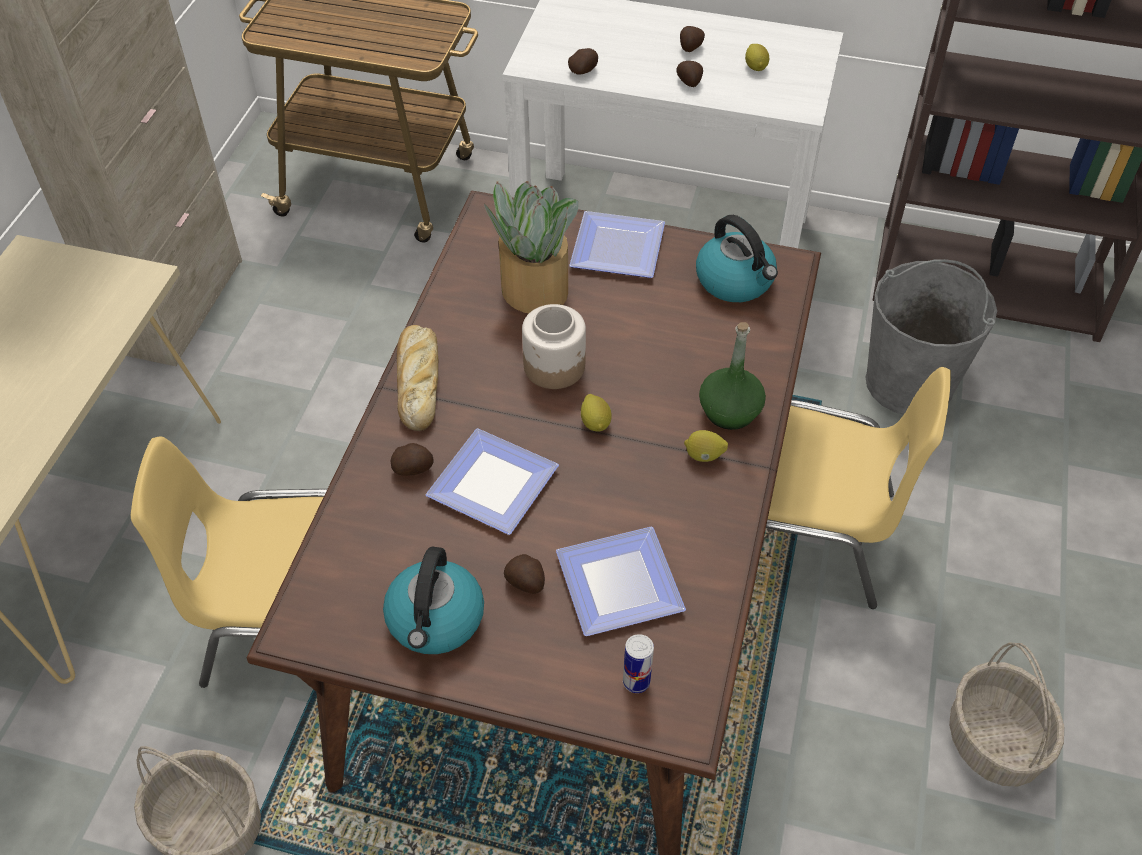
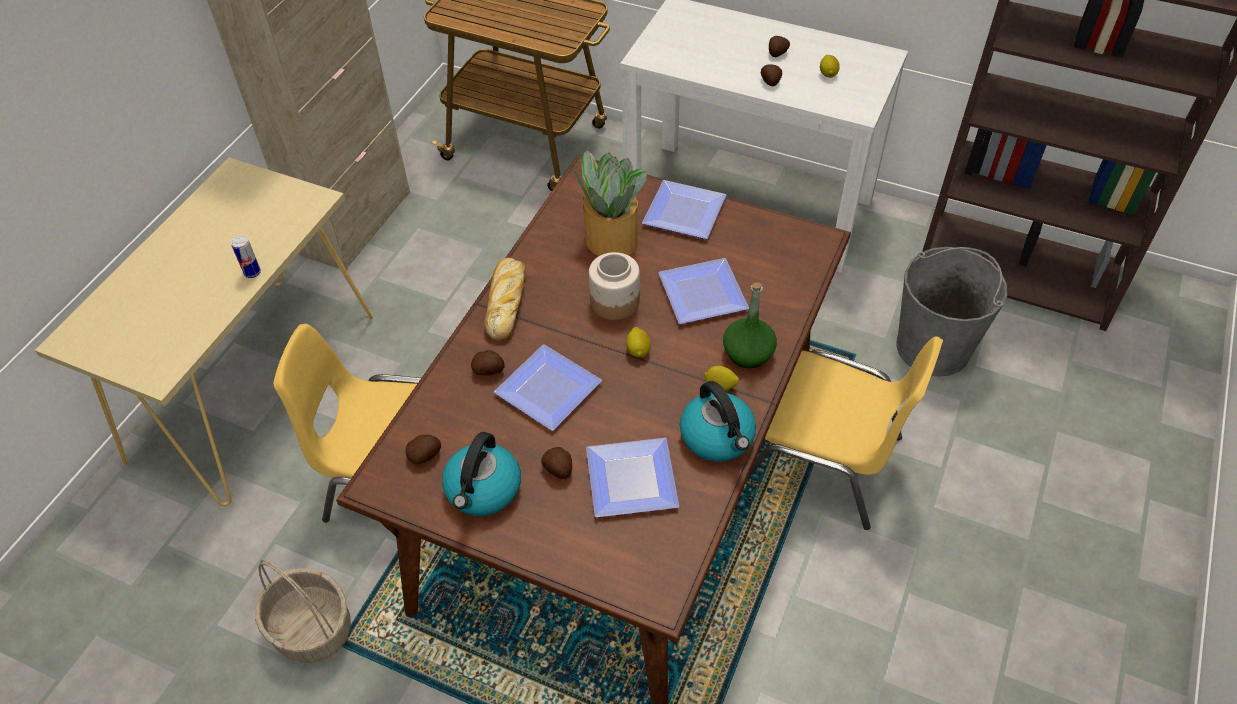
camera: 10 degrees right, 0 degrees up
(583, 71) = (686, 66): potato -> potato (425, 455)
(636, 681) = (629, 558): can -> can (252, 272)
(655, 344) = (699, 292): none -> plate
(736, 281) = (775, 248): kettle -> kettle (718, 437)
(995, 741) = (949, 651): basket -> none

